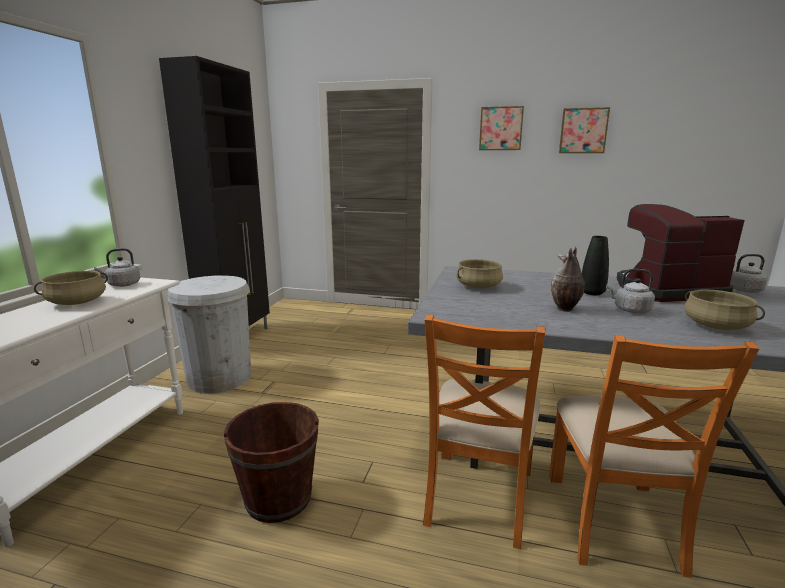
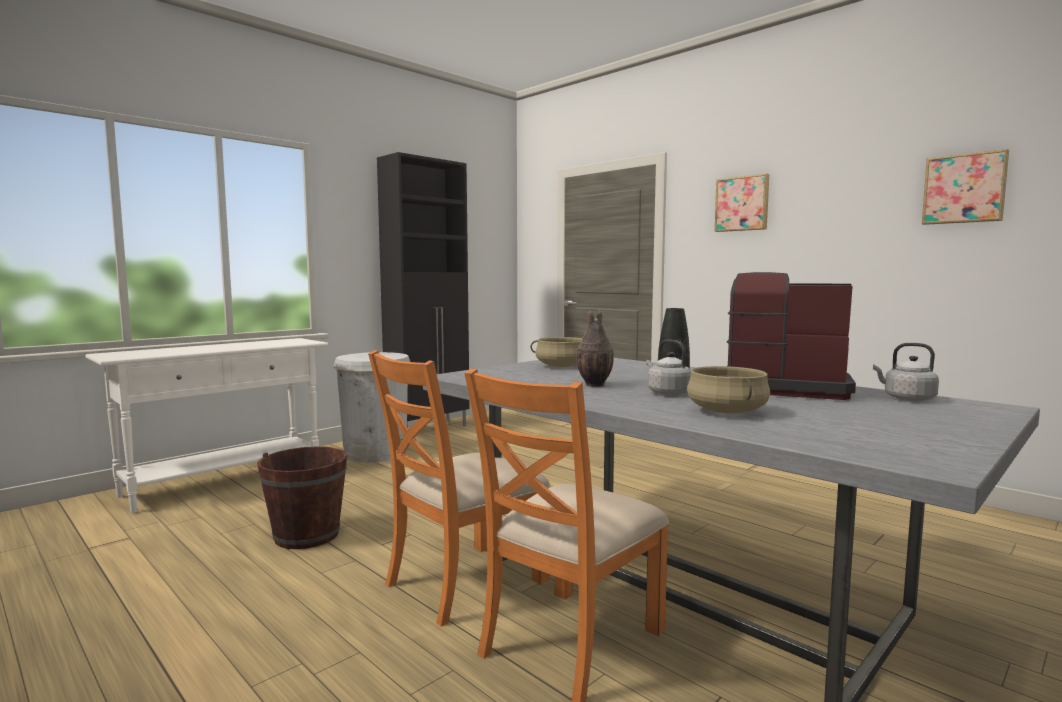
camera: 30 degrees right, 10 degrees down
(77, 302) = (237, 345): beige cooking pot -> none
(122, 285) = (285, 341): grey kettle -> none
(583, 131) = (848, 199): picture -> picture (964, 189)

